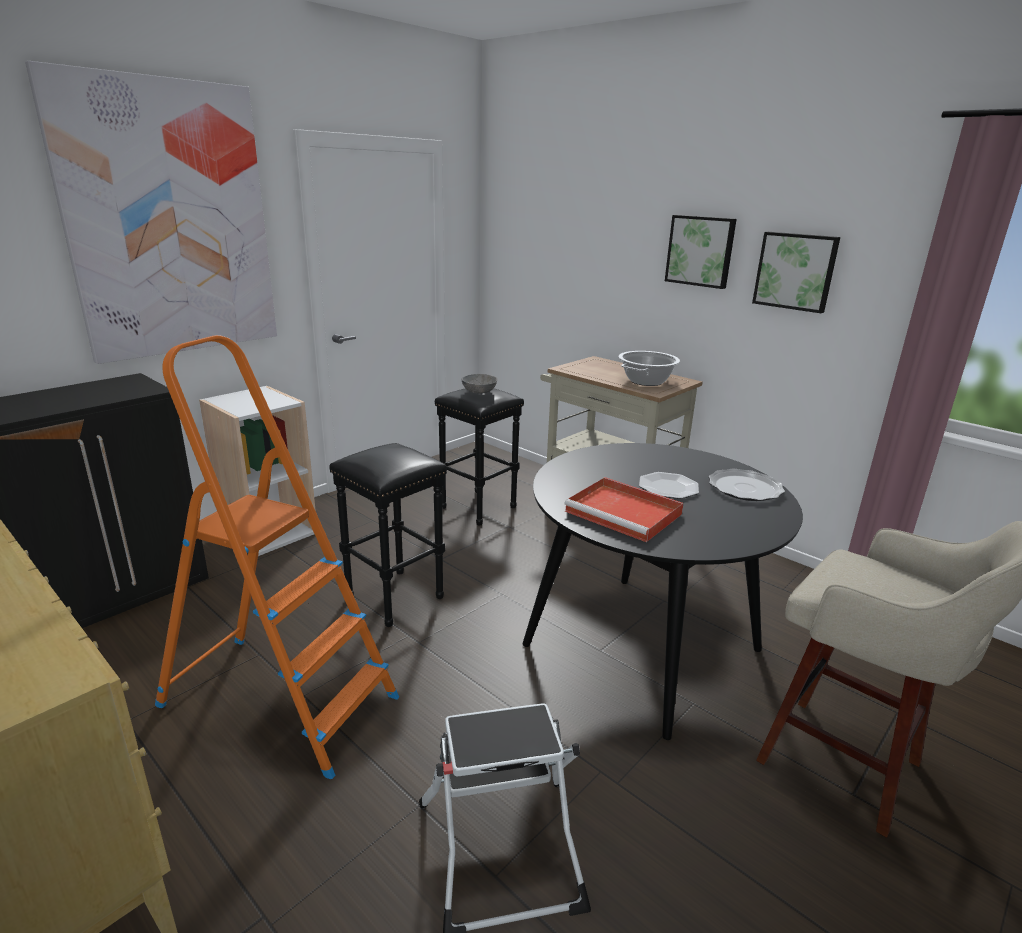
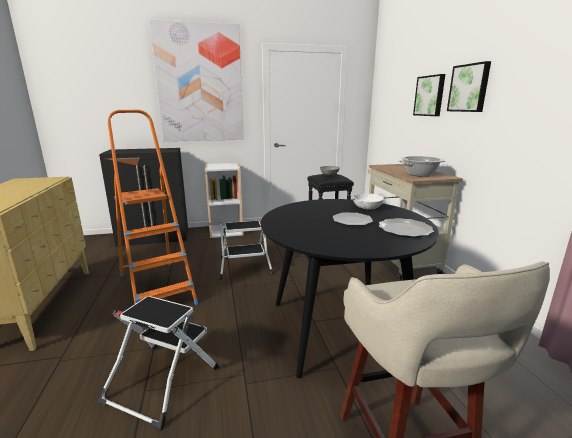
camera: 35 degrees right, 5 degrees down
(395, 595) = (244, 266): black stool -> step ladder
(625, 513) = (302, 224): red tray -> none
(647, 457) = (367, 207): none -> white bowl
(795, 271) = (526, 92): picture -> picture (430, 96)

